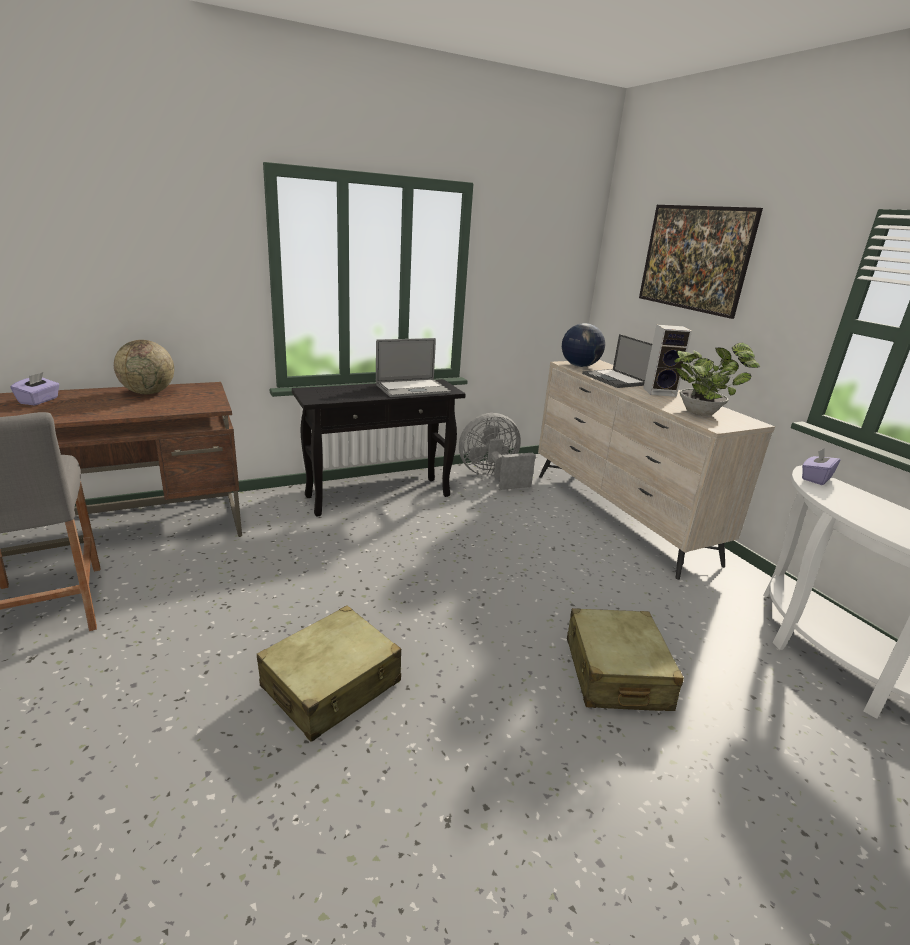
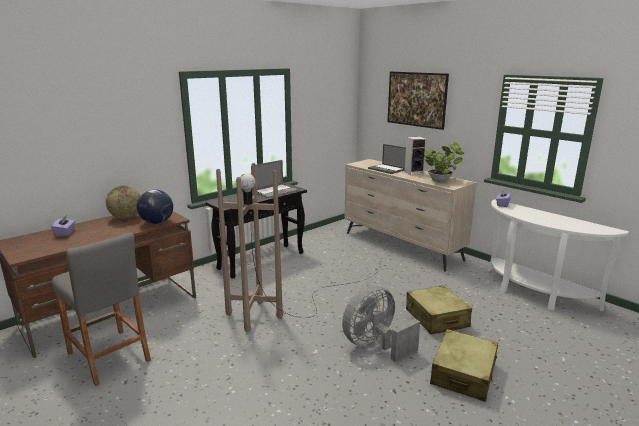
camera: 15 degrees left, 5 degrees down
(332, 685) = (303, 354): beige suitcase -> beige suitcase (463, 374)
(380, 583) = (294, 304): none -> brown floor lamp
(492, 477) = (320, 238): grey fan -> grey fan (375, 345)
(580, 366) = (363, 164): globe -> globe (157, 222)

